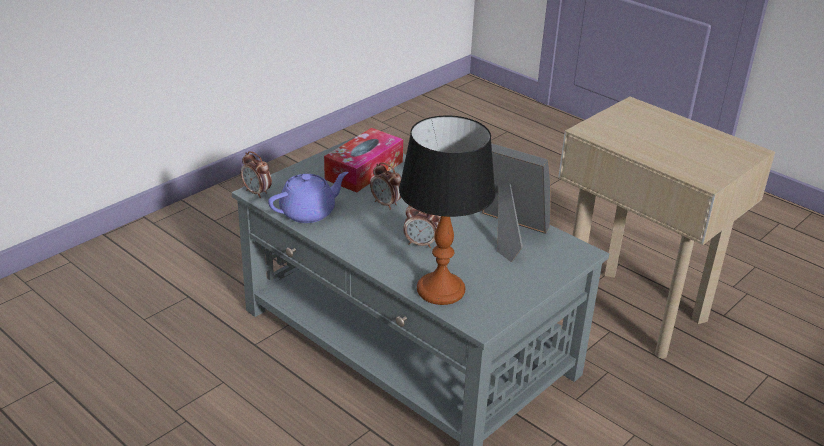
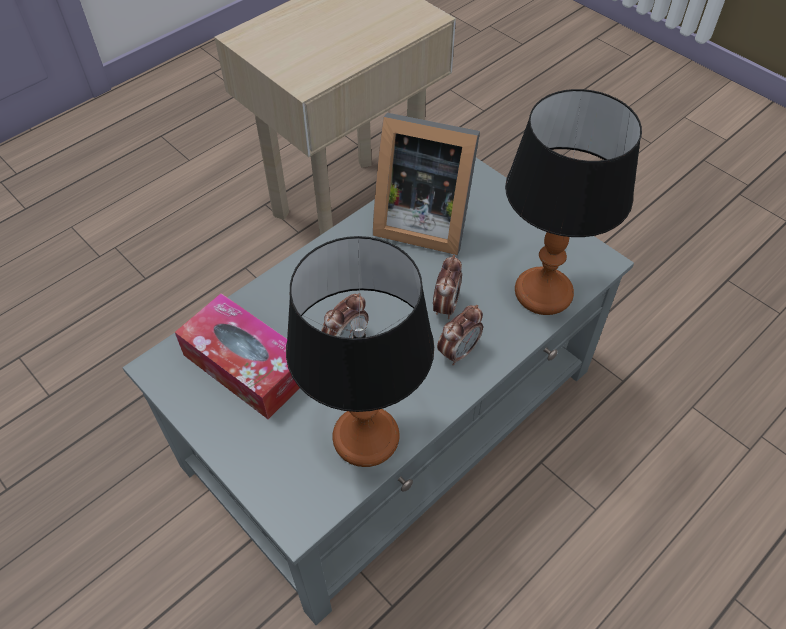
camera: 85 degrees left, 20 degrees up
(257, 193) = (301, 518): alarm clock -> alarm clock (458, 352)
(309, 212) = (365, 438): purple teapot -> table lamp
(507, 234) = (421, 221): picture frame -> picture frame turned 105 degrees counterclockwise

